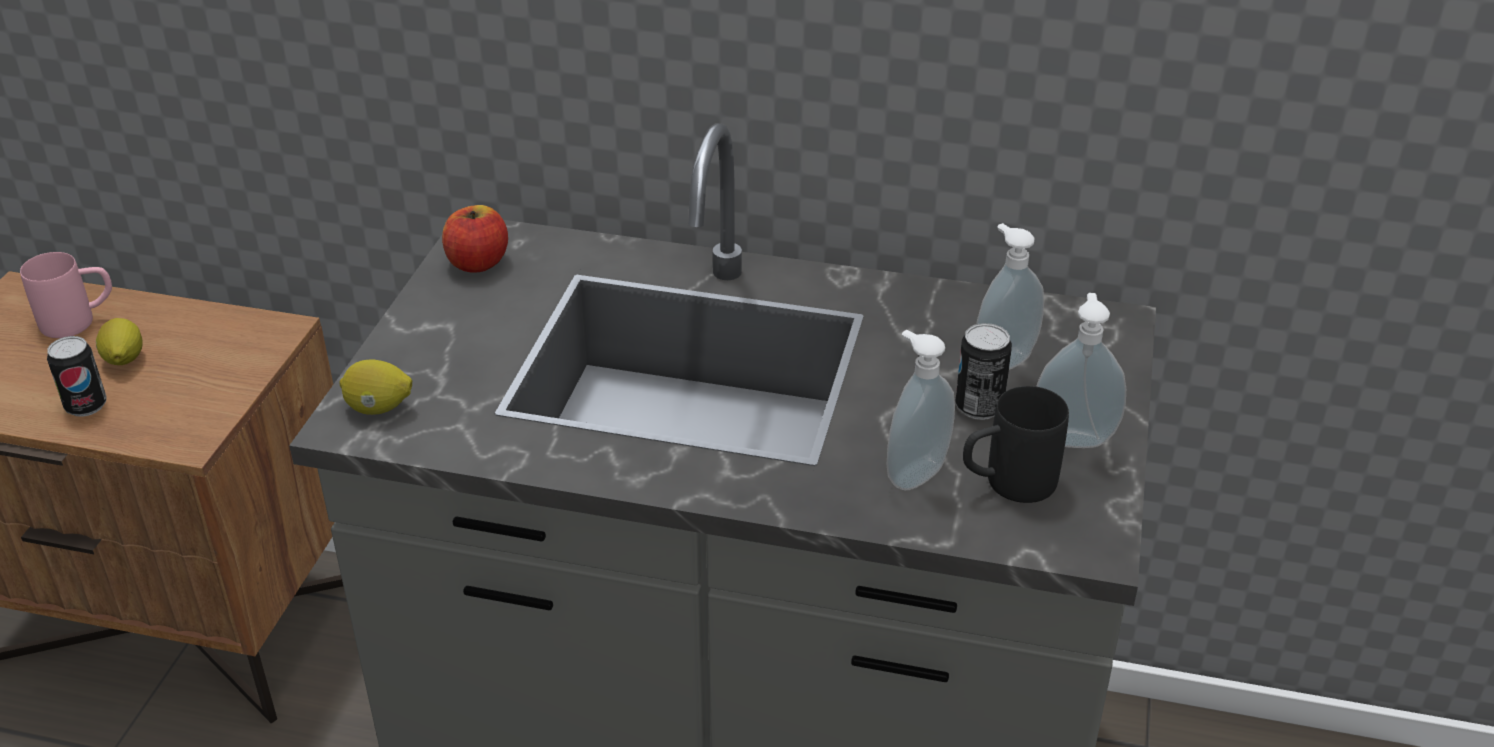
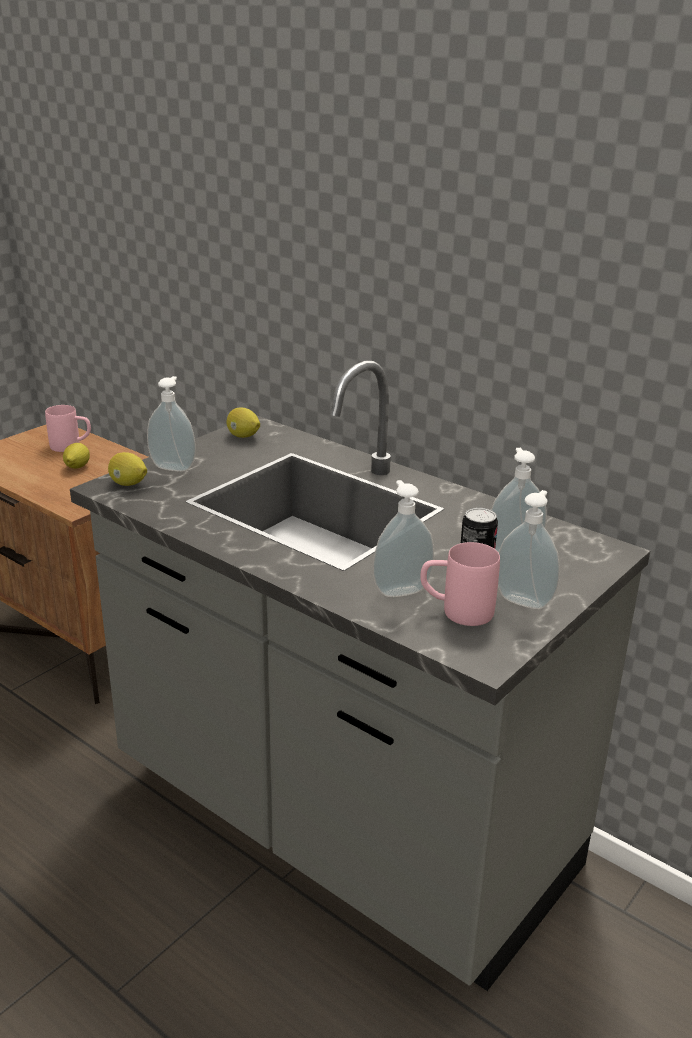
camera: 25 degrees right, 10 degrees down
(86, 406) = (42, 482): can -> none
(421, 353) = (174, 467): none -> soap dispenser
(477, 263) = (243, 436): apple -> lemon
(1006, 484) = (456, 611): black mug -> pink mug

